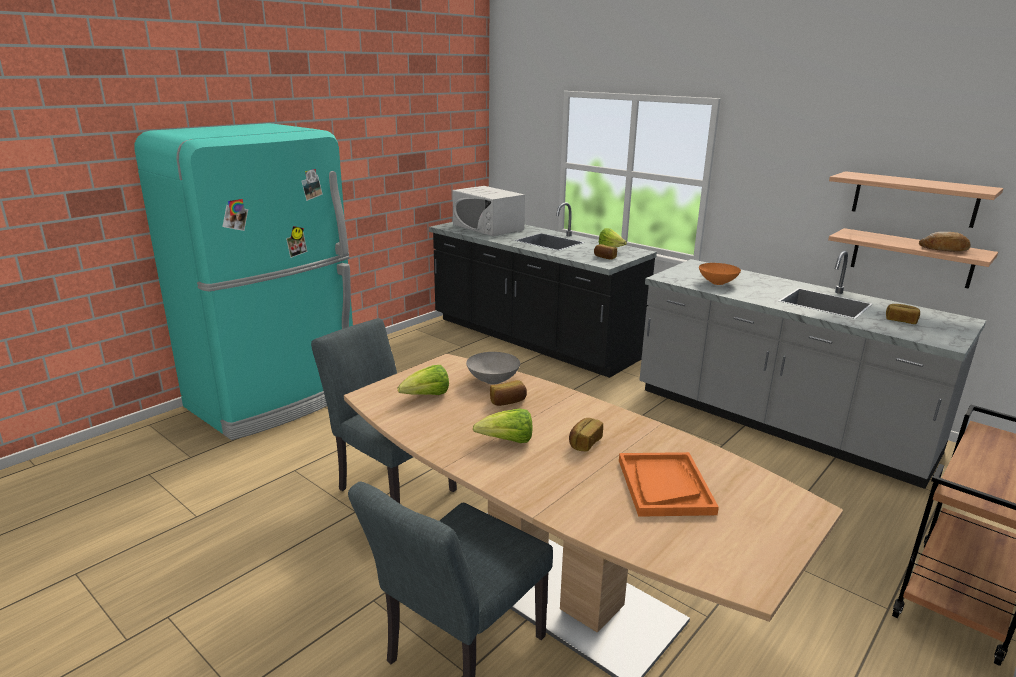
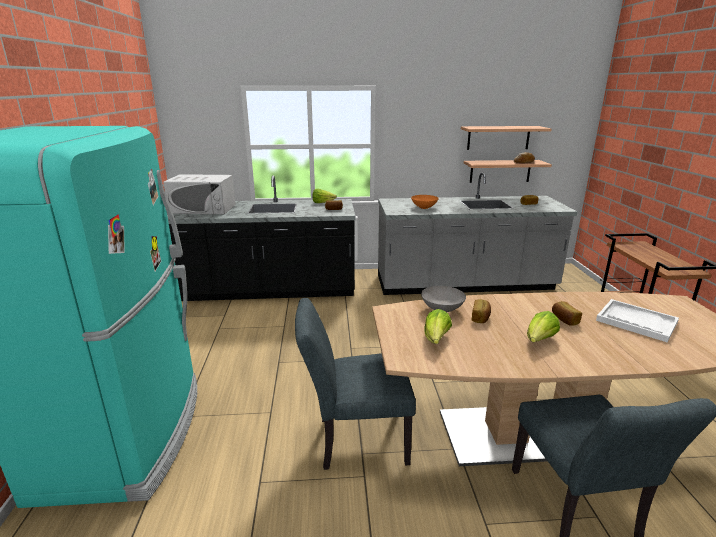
camera: 45 degrees left, 0 degrees up
(664, 486) = (636, 321): orange tray -> white tray

